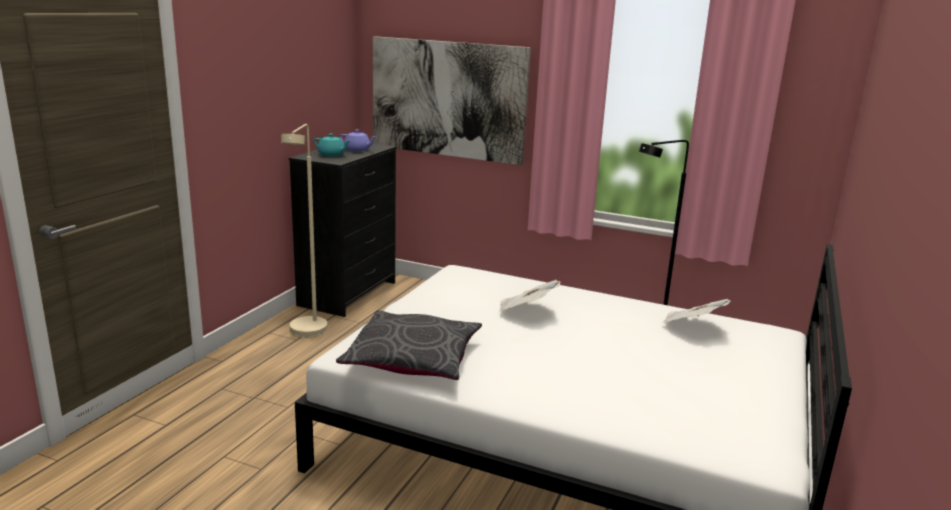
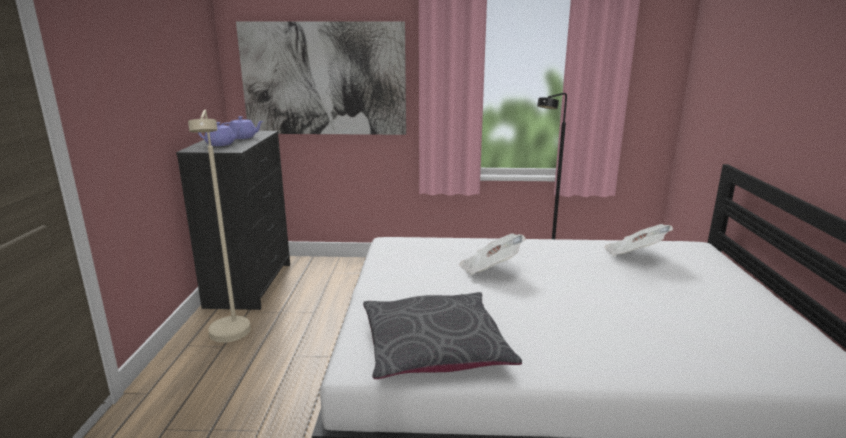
camera: 20 degrees left, 0 degrees up
(332, 155) = (221, 144): turquoise teapot -> purple teapot

